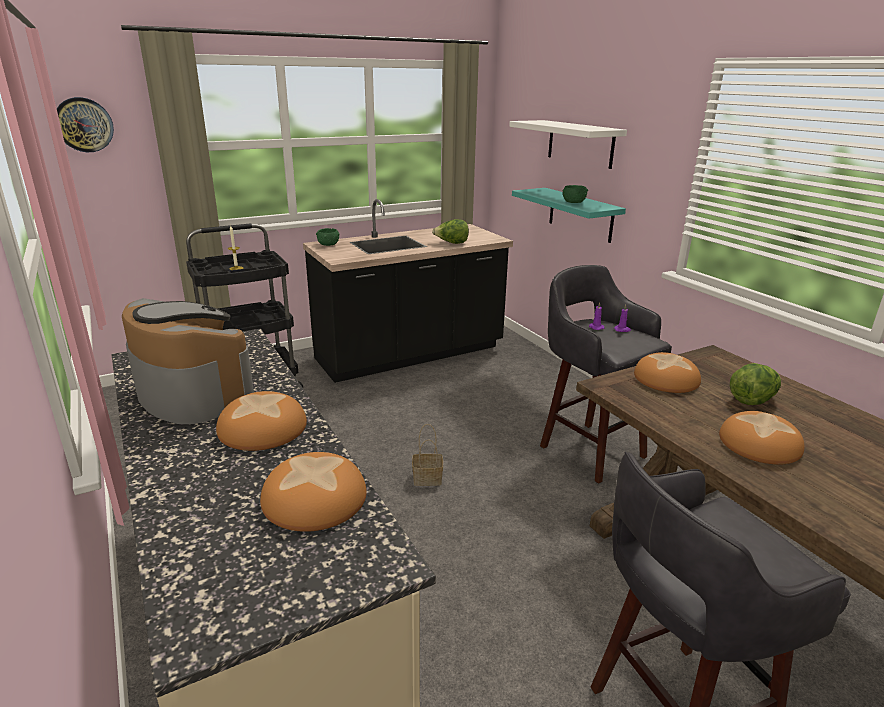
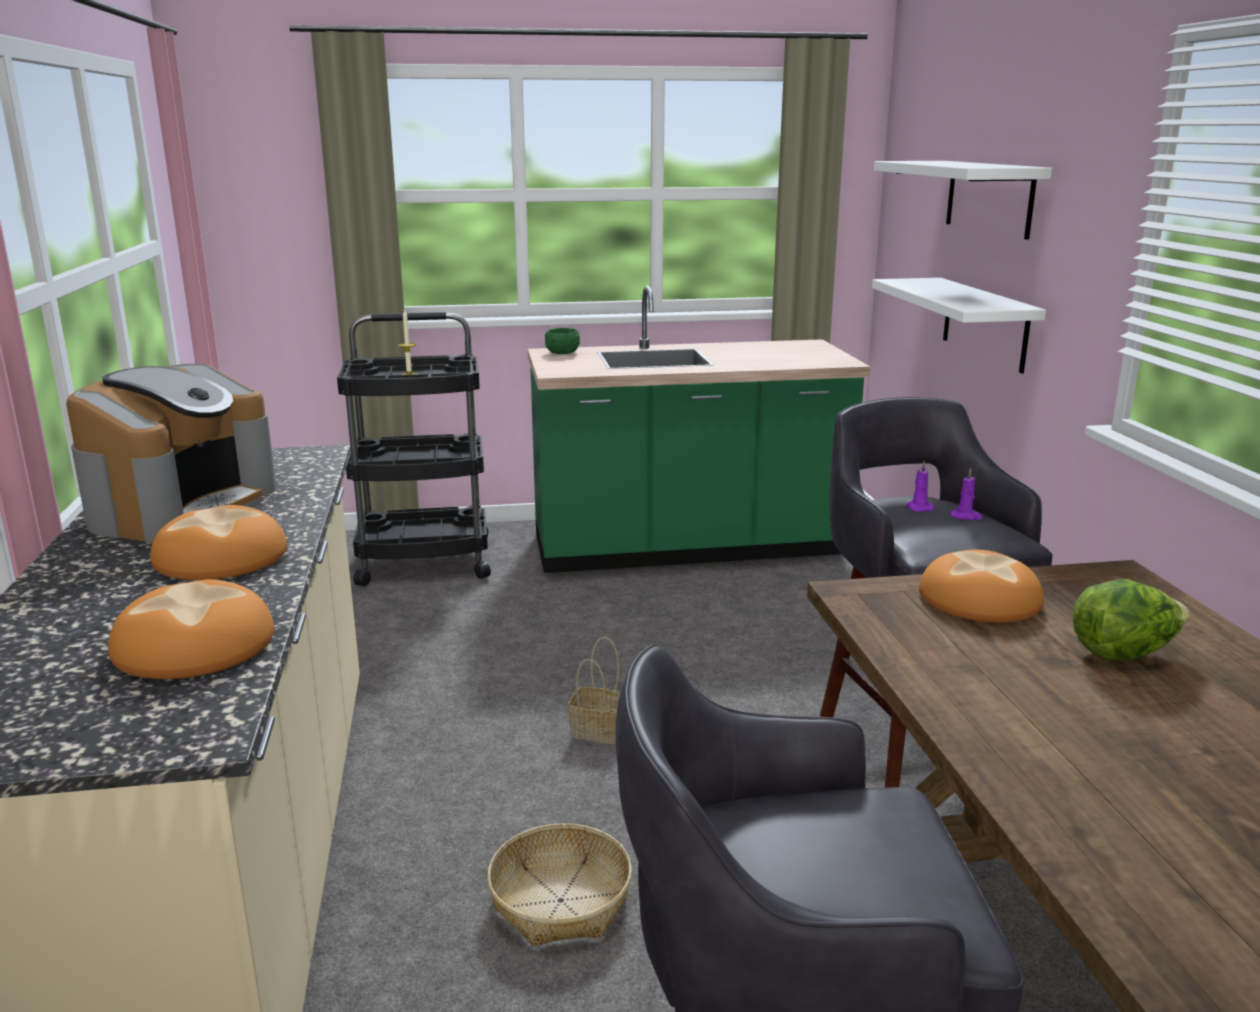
camera: 20 degrees right, 5 degrees down
(84, 125) = (236, 162): wall clock -> none
(192, 392) = (182, 506): coffee machine -> coffee machine turned 45 degrees clockwise
(410, 355) = (688, 549): black counter -> green counter
(451, 243) = (758, 363): lettuce -> none
(469, 587) = (560, 901): none -> basket
(574, 202) = (958, 297): green bowl -> none
(580, 214) = (985, 323): turquoise shelf -> white shelf
(759, 444) = (1065, 721): bread -> none

